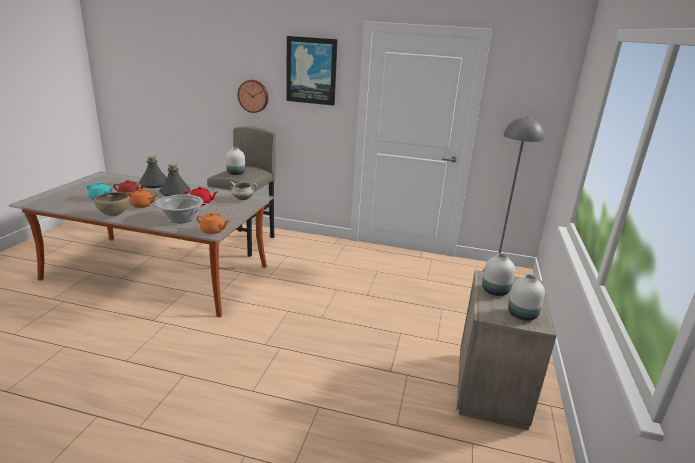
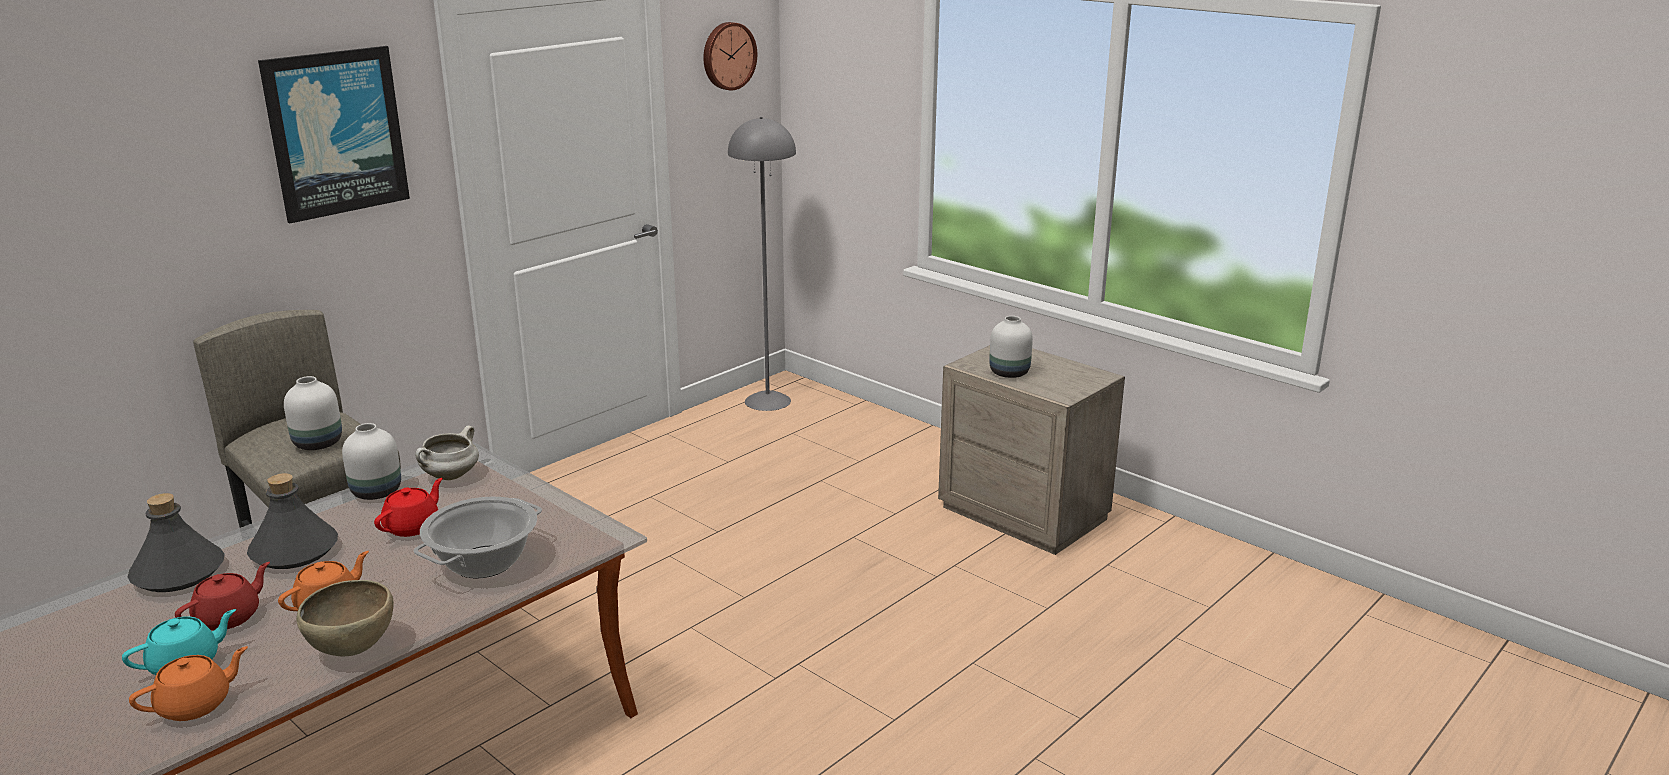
camera: 60 degrees left, 0 degrees up
(213, 231) = (597, 535): orange teapot -> orange teapot (196, 705)
(253, 96) = (186, 240): wall clock -> wall clock (728, 56)
(521, 315) = (1073, 378): white vase -> white vase (376, 493)

